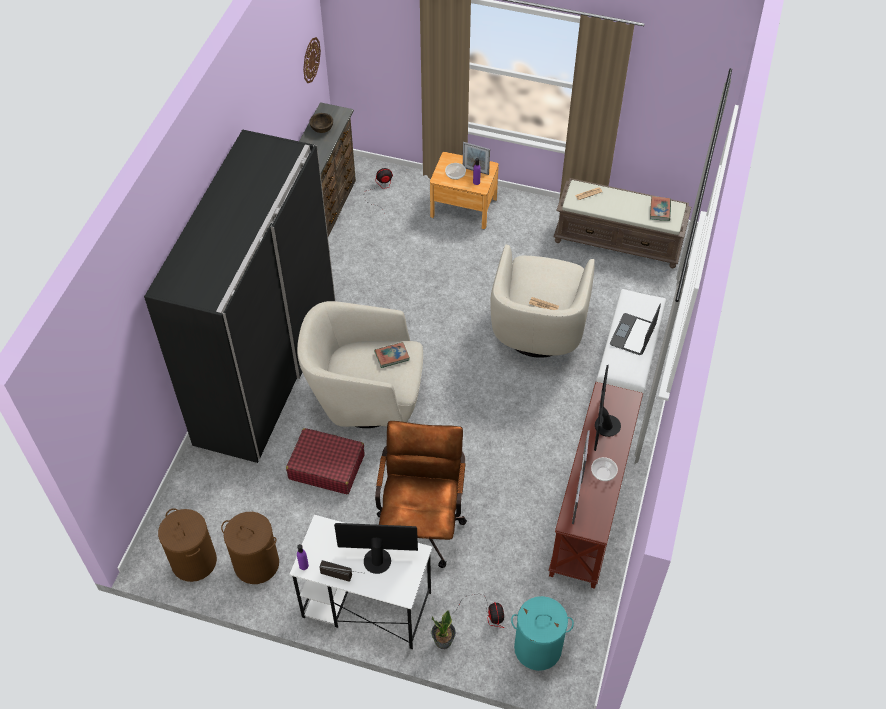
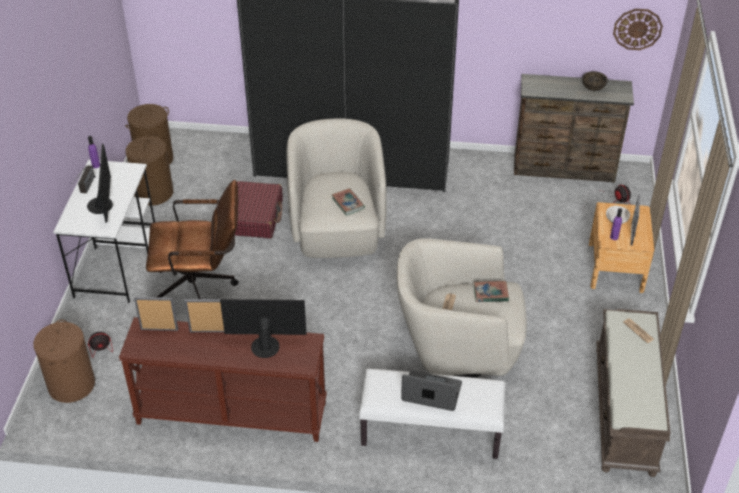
camera: 80 degrees right, 10 degrees down
(443, 641) = (80, 317): potted plant -> none
(537, 648) = (71, 384): turquoise laundry basket -> brown laundry basket
(603, 473) = (203, 348): bowl -> none
(660, 210) = (641, 402): book -> book (490, 293)

